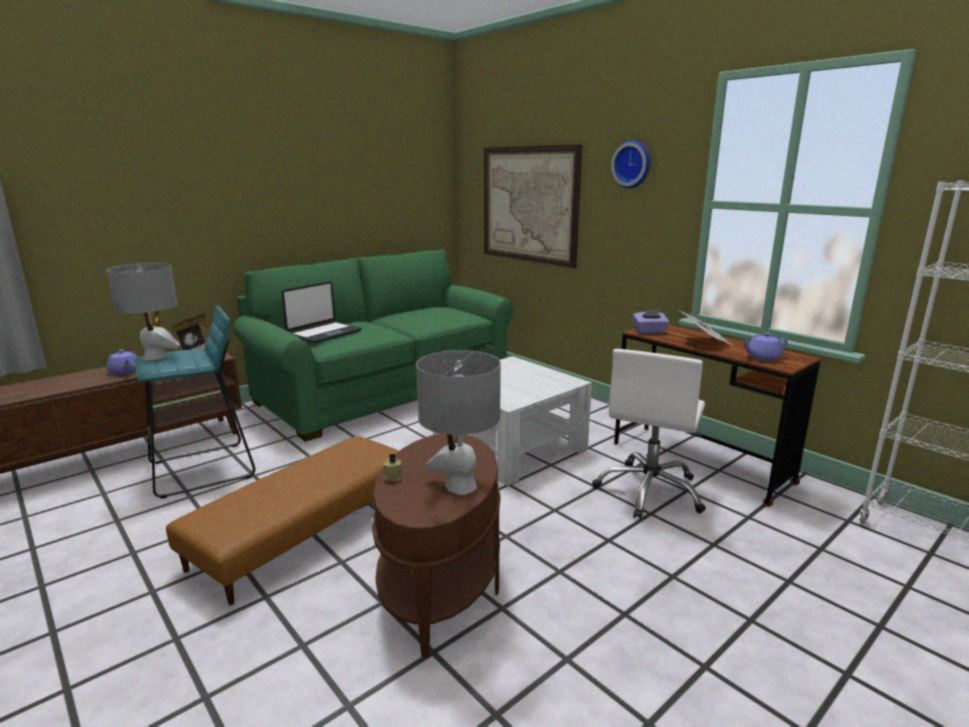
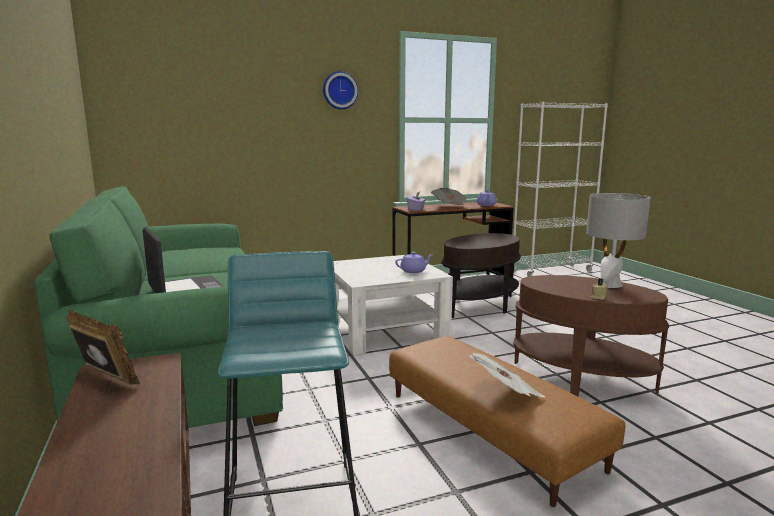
camera: 70 degrees left, 5 degrees down
(125, 371) = (121, 440): purple teapot -> purple teapot (413, 271)
(155, 357) = (259, 349): grey table lamp -> none
(263, 490) = (505, 393): none -> newspaper
(528, 205) = (222, 128): picture -> none
(650, 491) = (480, 306): white office chair -> brown side table

